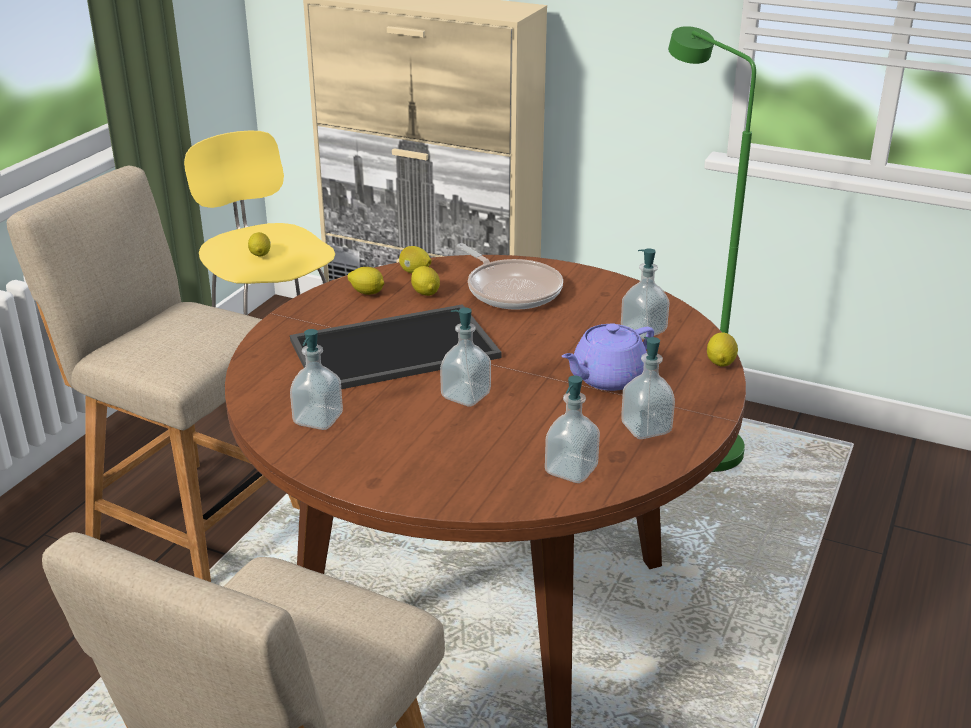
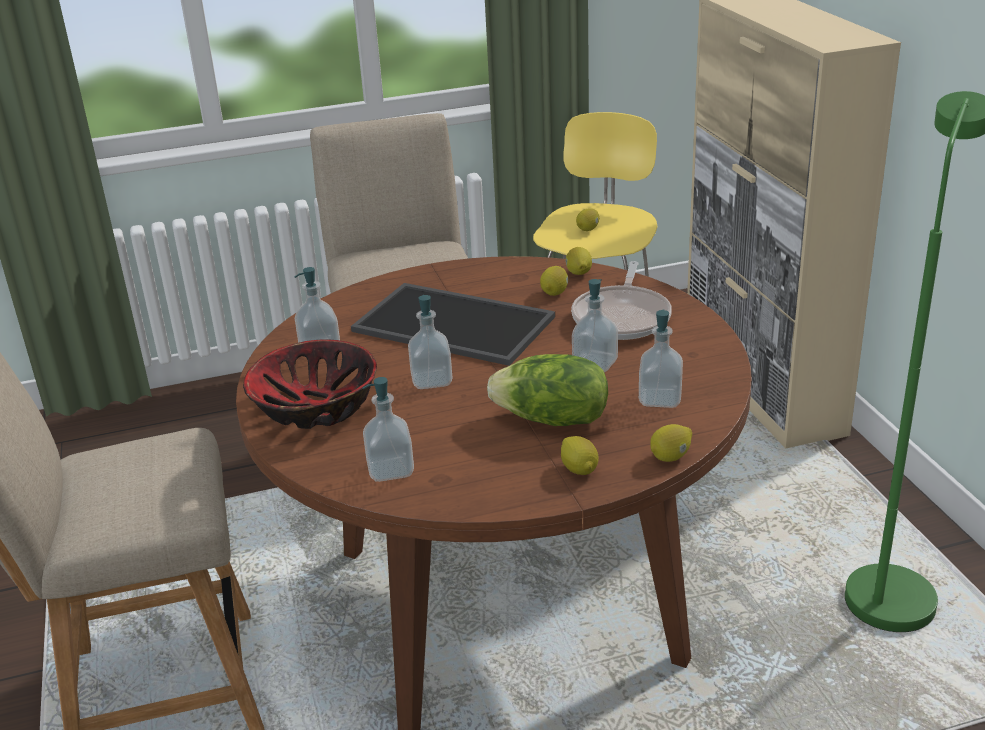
camera: 50 degrees right, 0 degrees up
(367, 293) = (516, 275): lemon -> lemon (579, 469)
(417, 463) = (315, 408): none -> bowl
(607, 378) = (552, 420): purple teapot -> lettuce
(646, 428) = (501, 472): soap dispenser -> soap dispenser (595, 364)

